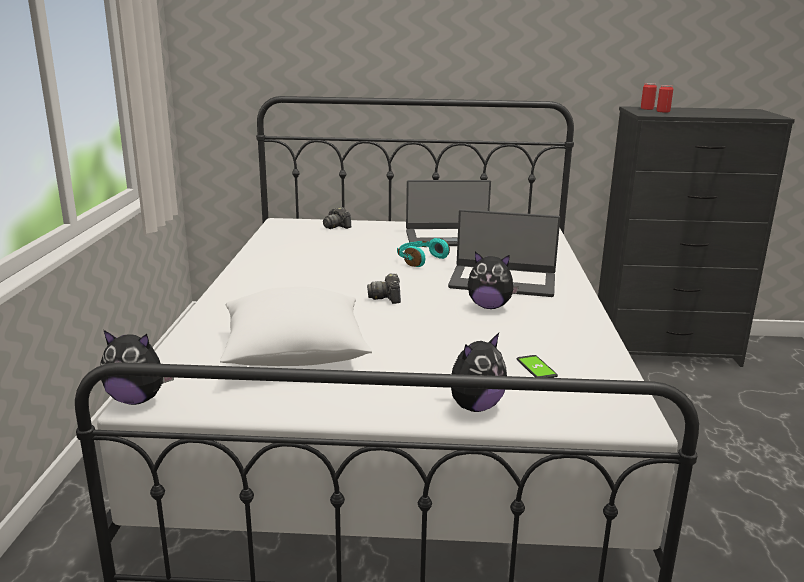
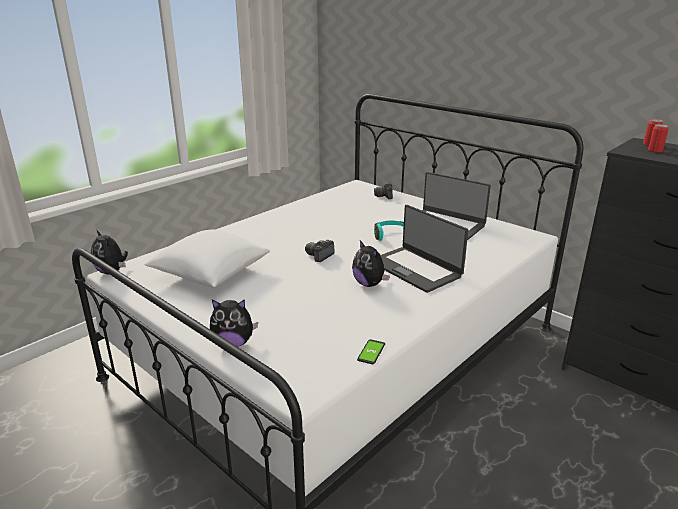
camera: 40 degrees right, 5 degrees up
(536, 368) = (313, 336): phone -> phone (371, 352)

